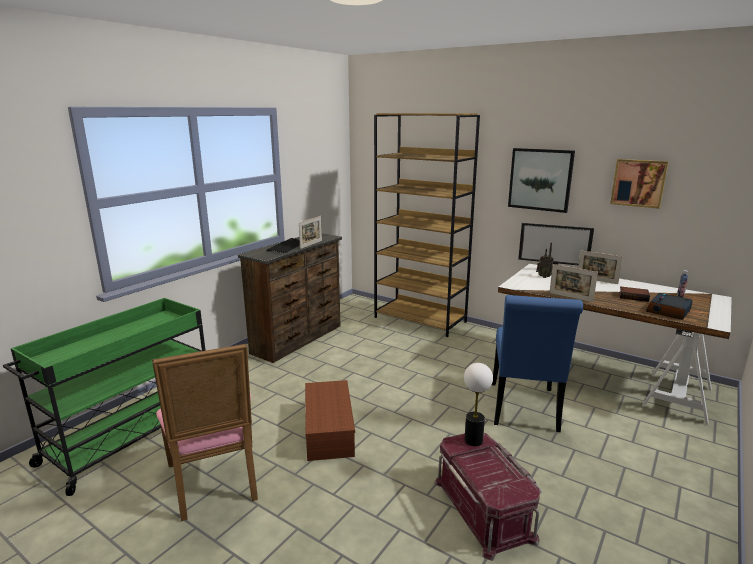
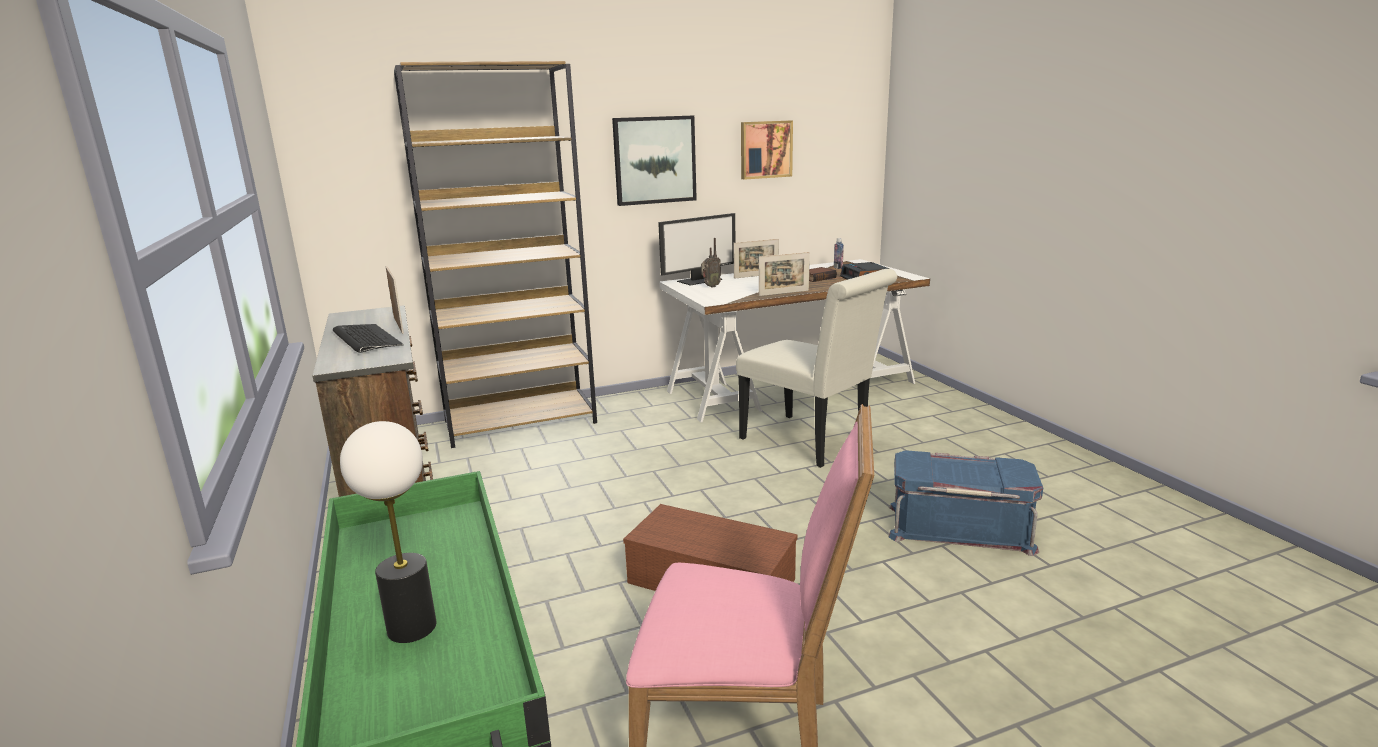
camera: 55 degrees left, 0 degrees up
(473, 440) = (914, 460): table lamp -> table lamp (412, 627)
(484, 509) = (959, 527): red storage box -> blue storage box
(524, 410) = (811, 443): blue chair -> white chair

